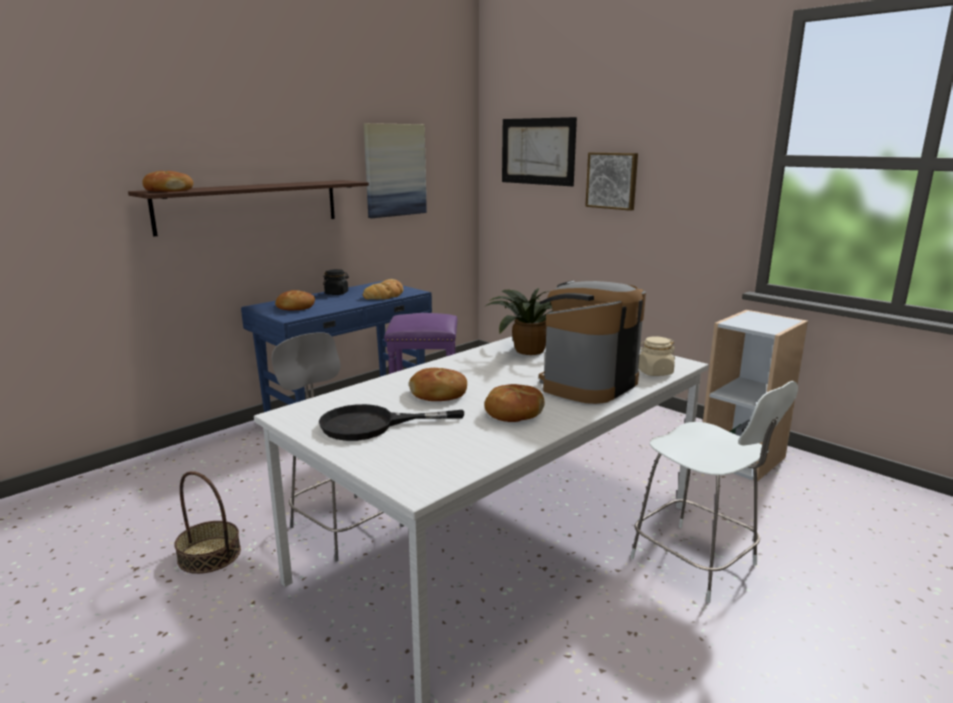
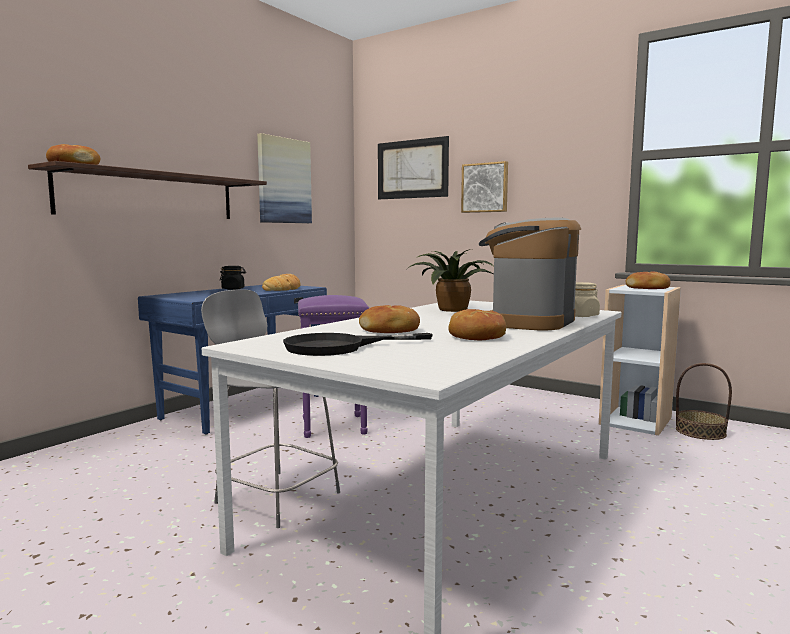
camera: 10 degrees left, 10 degrees down
(209, 555) = (126, 535): basket -> basket (700, 432)
(295, 307) = (196, 295): bread -> bread (648, 288)
(697, 563) = (645, 498): white chair -> none

